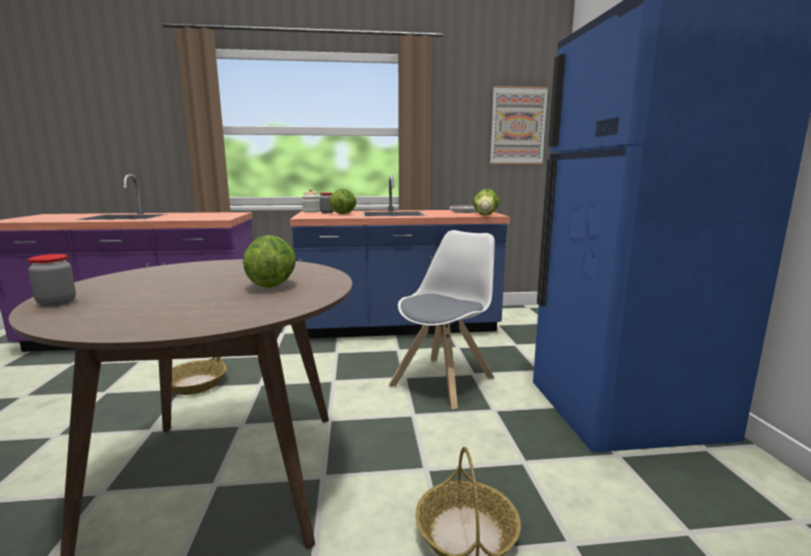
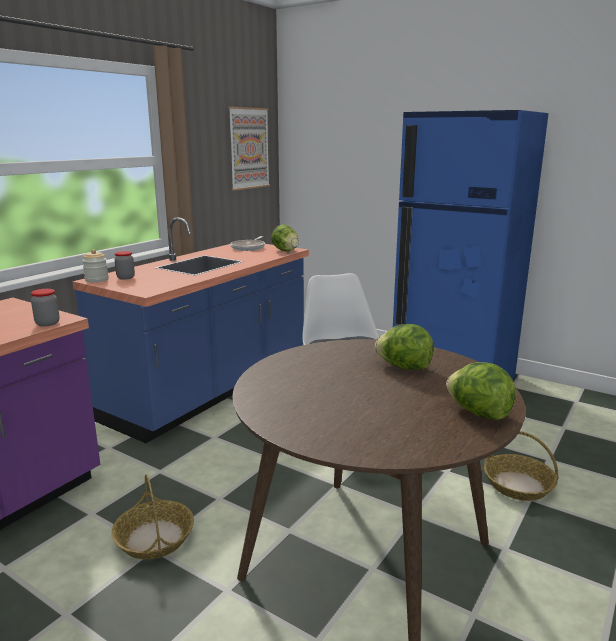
camera: 50 degrees left, 5 degrees up
(57, 303) = (363, 447): jar -> jar (47, 323)
(343, 214) = (157, 276): lettuce -> lettuce (478, 413)

